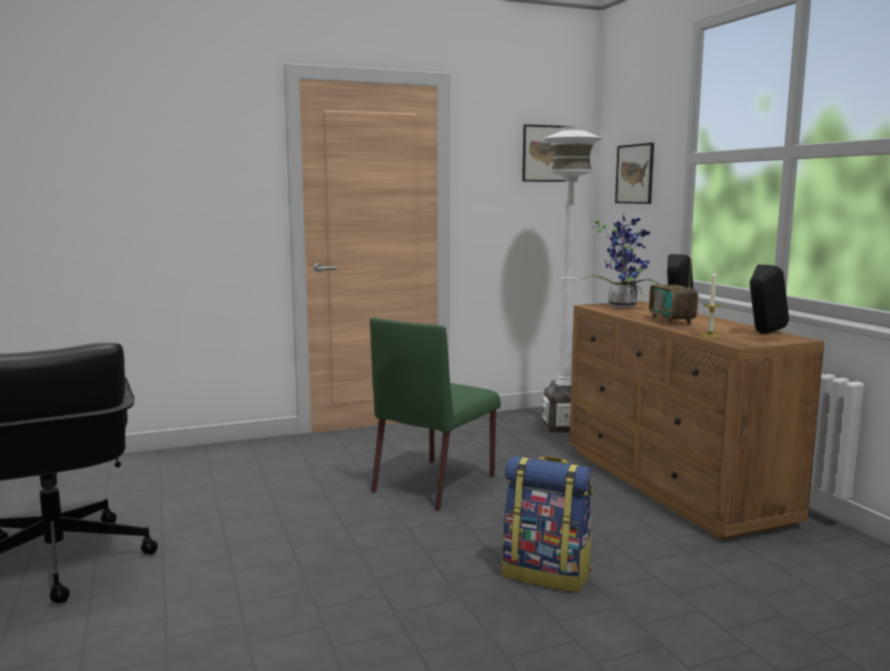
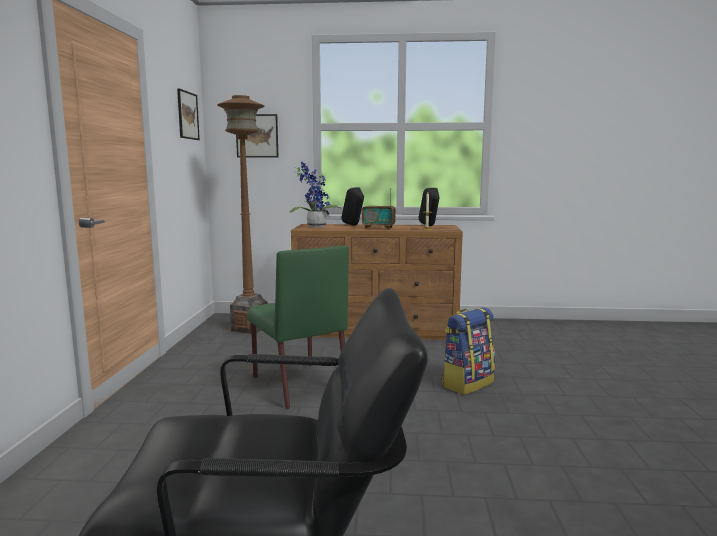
camera: 65 degrees left, 0 degrees up
(563, 426) = (249, 328): white floor lamp -> brown floor lamp

